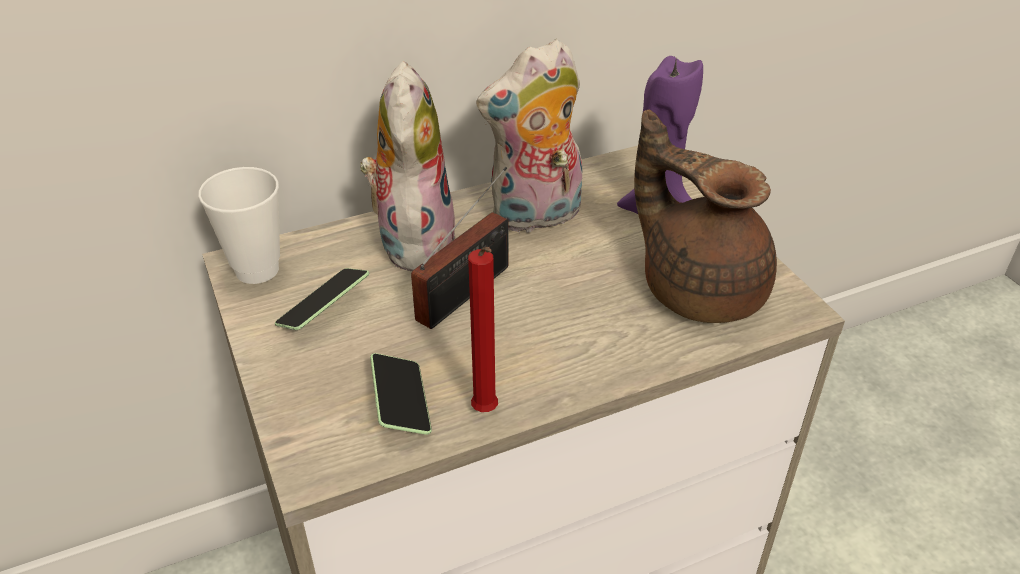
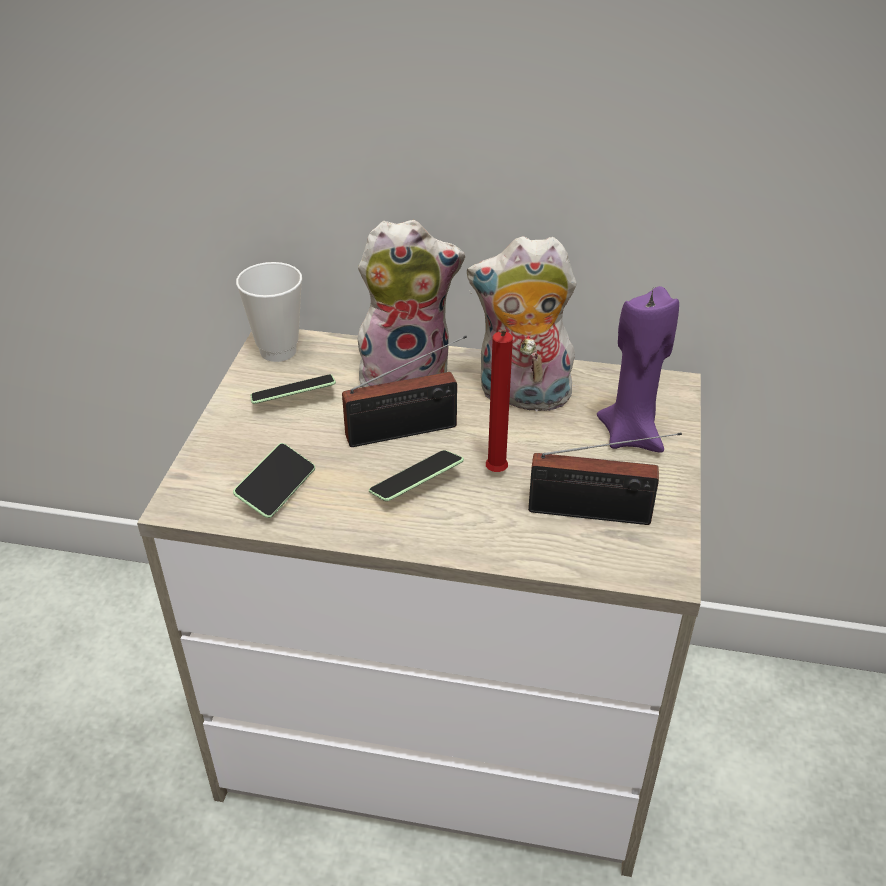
camera: 35 degrees right, 0 degrees up
(412, 240) = (406, 374): plush toy -> plush toy turned 45 degrees clockwise
(486, 413) = (325, 525): red candle -> red candle (495, 474)
(529, 335) = (416, 485): none -> phone
(699, 287) = (596, 513): brown teapot -> radio

